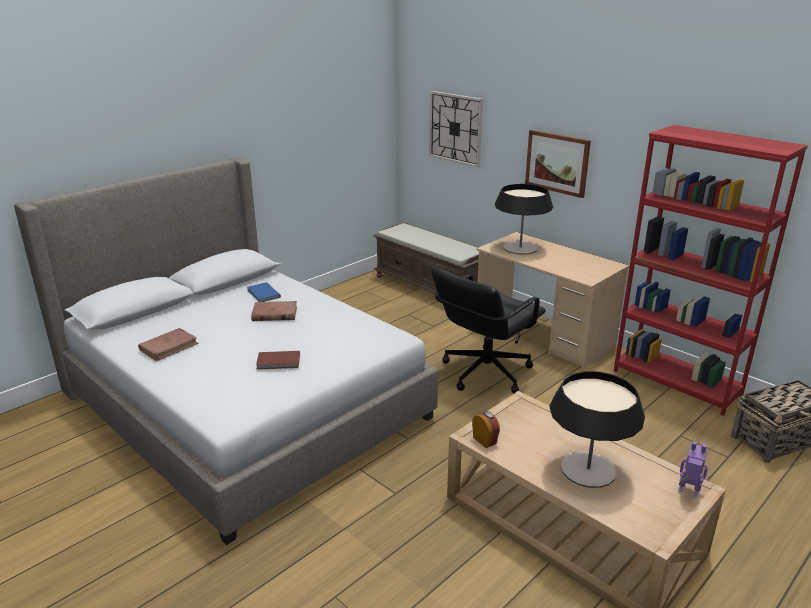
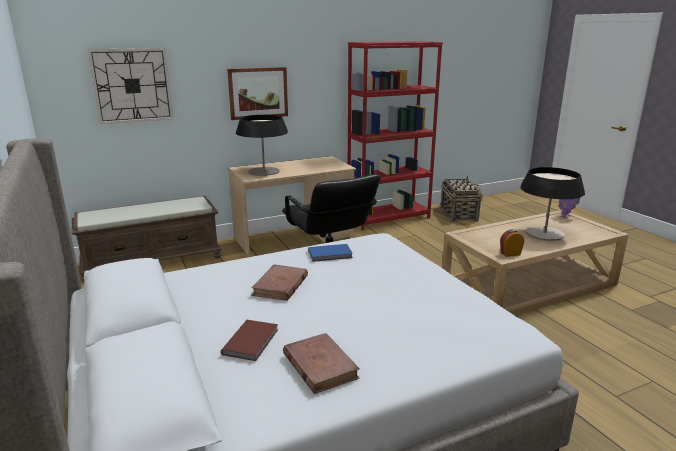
camera: 70 degrees left, 5 degrees down
(263, 294) = (213, 288): blue book -> blue book (331, 254)
(279, 362) = (406, 292): brown book -> brown book (252, 341)

